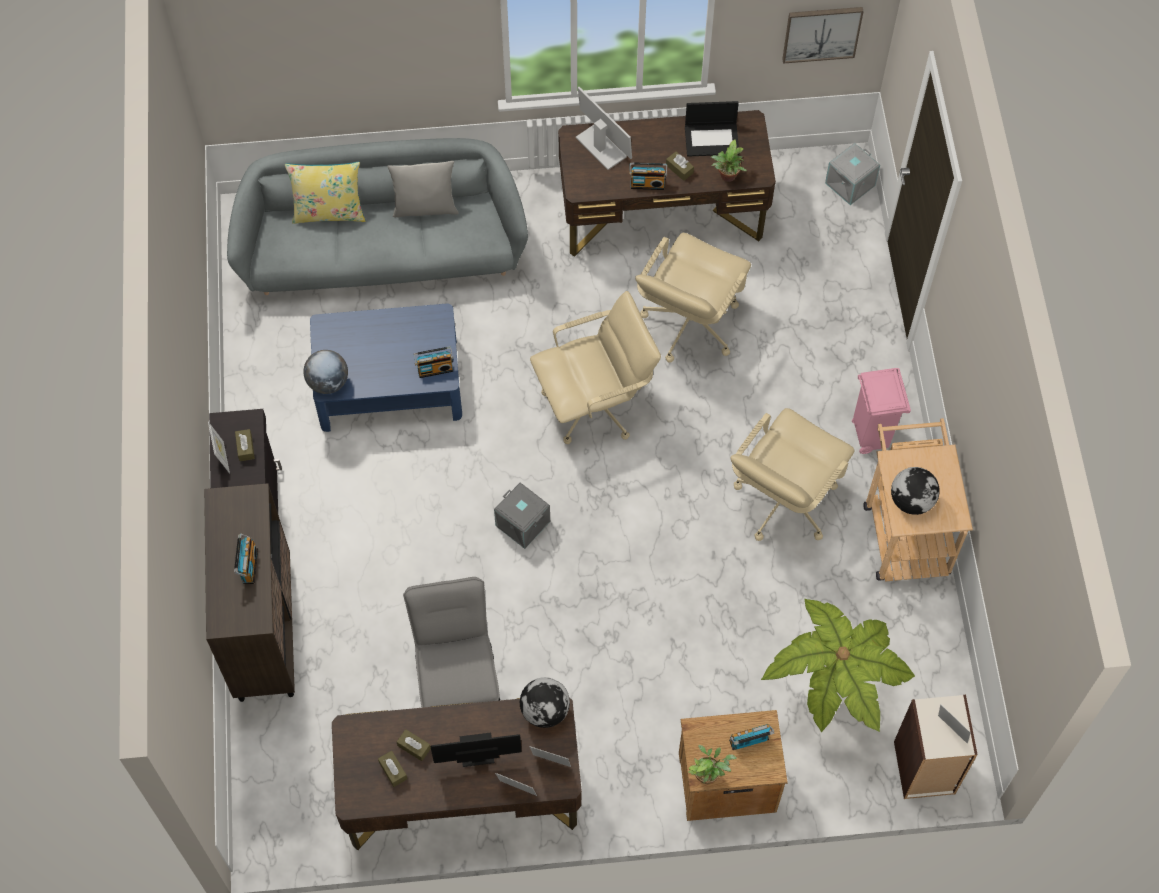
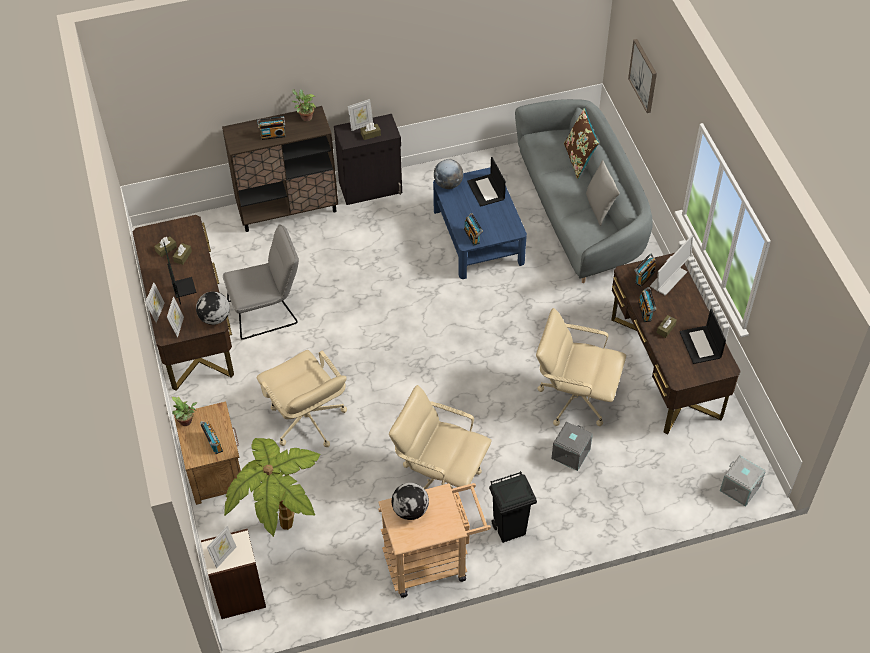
camera: 80 degrees right, 10 degrees down
(329, 211) = (579, 159): yellow pillow -> brown pillow
(354, 336) = (486, 190): none -> laptop
(522, 524) = (388, 325): grey storage box -> grey storage box (570, 453)
(590, 172) = (644, 276): none -> radio
(595, 405) = (491, 351): beige office chair -> beige office chair (307, 421)
(727, 177) = (669, 359): potted plant -> potted plant (305, 117)
(821, 33) = (792, 365): picture -> picture (643, 75)
(870, 435) = (510, 529): pink trash can -> black trash can

